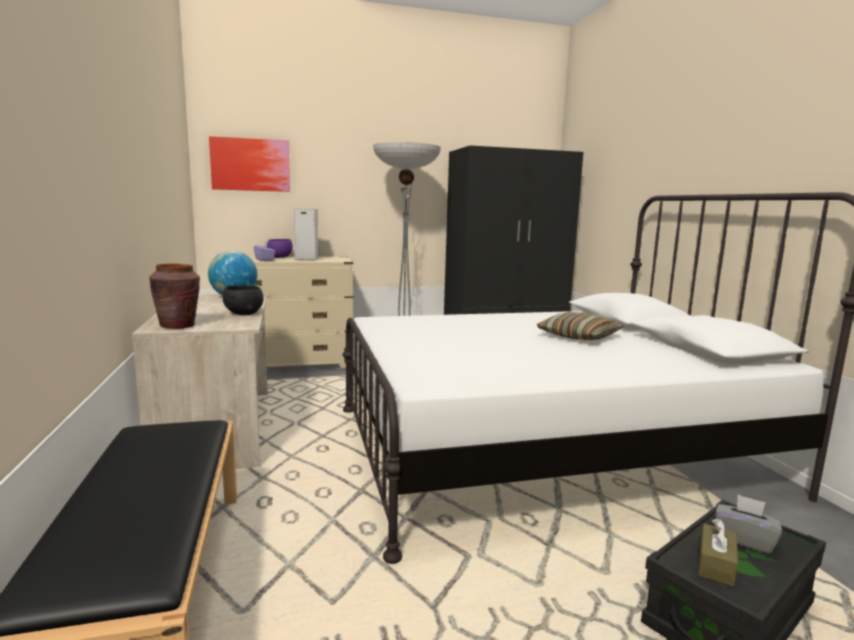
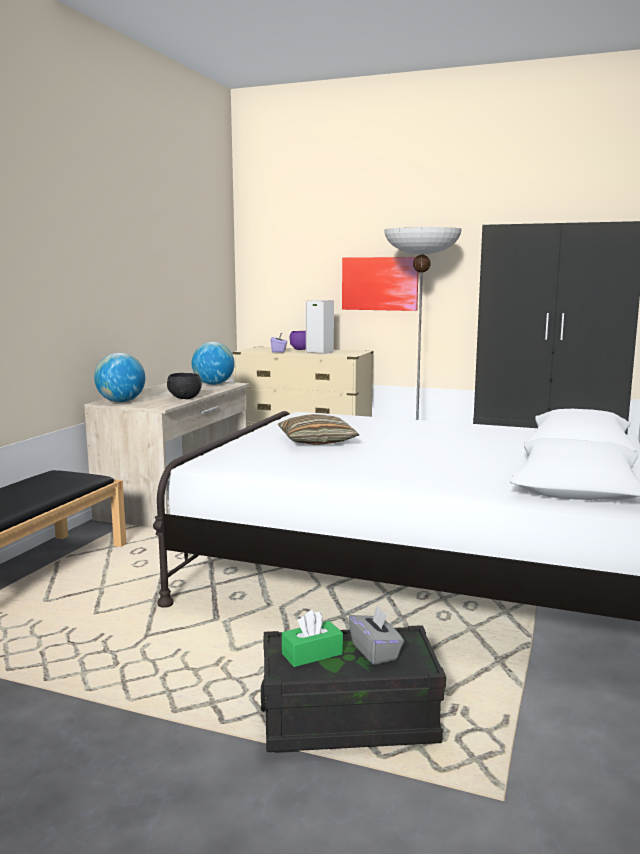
camera: 35 degrees right, 0 degrees up
(178, 326) = (121, 402): brown vase -> globe
(250, 165) = (284, 256): picture -> picture (380, 283)
(579, 337) = (456, 451): pillow -> pillow (317, 441)
(716, 564) = (312, 654): brown tissue box -> green tissue box

